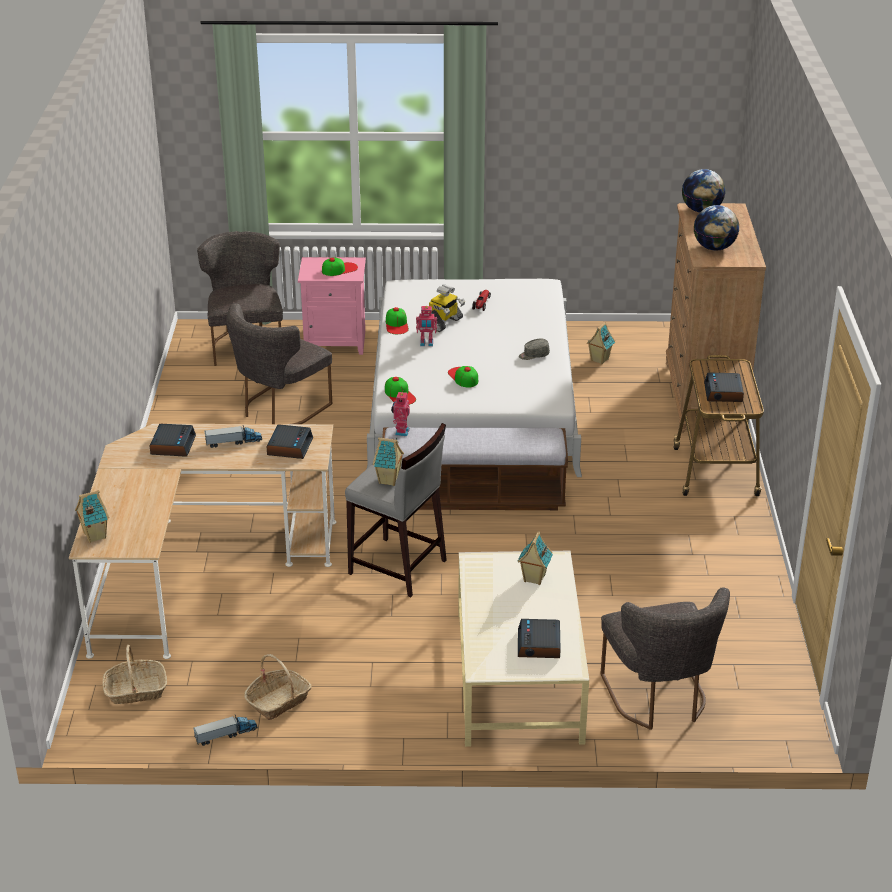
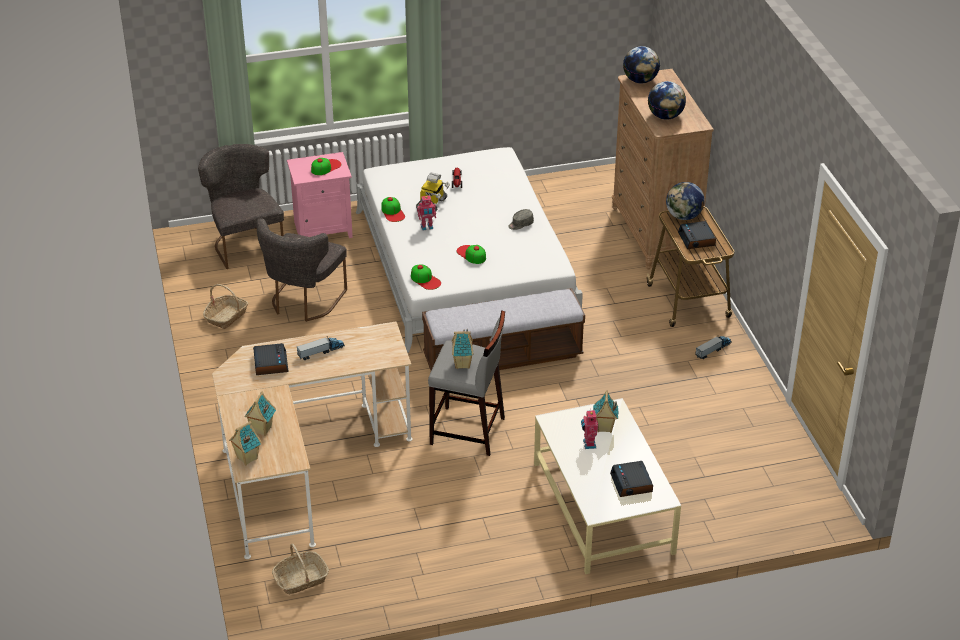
camera: 15 degrees left, 5 degrees up
(226, 734) = (393, 602): toy truck -> toy truck (713, 350)
(278, 701) = (422, 565): basket -> basket (226, 316)
(289, 446) = (370, 348): alarm clock -> none
(401, 431) = (440, 314): toy robot -> toy robot (588, 444)
(599, 360) = (555, 212): toy house -> toy house (261, 430)
(659, 699) = (717, 506): grey chair -> none
(718, 367) = (684, 216): none -> globe

